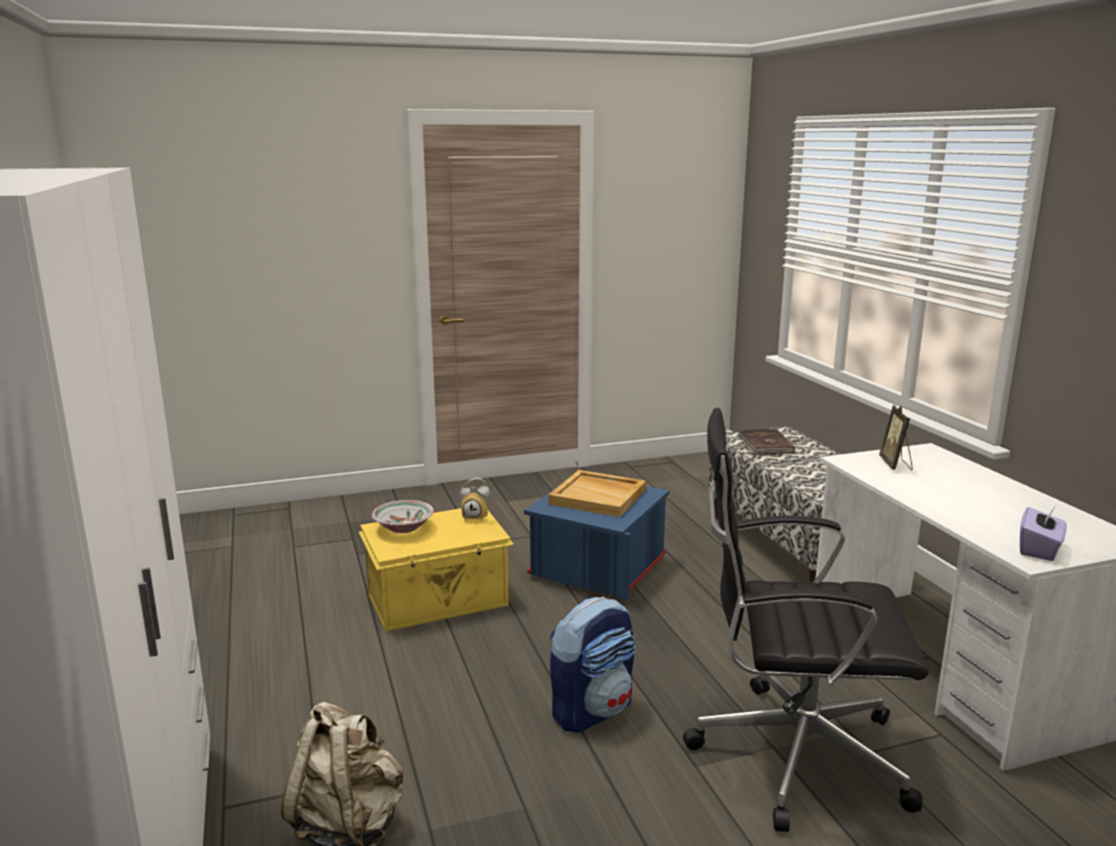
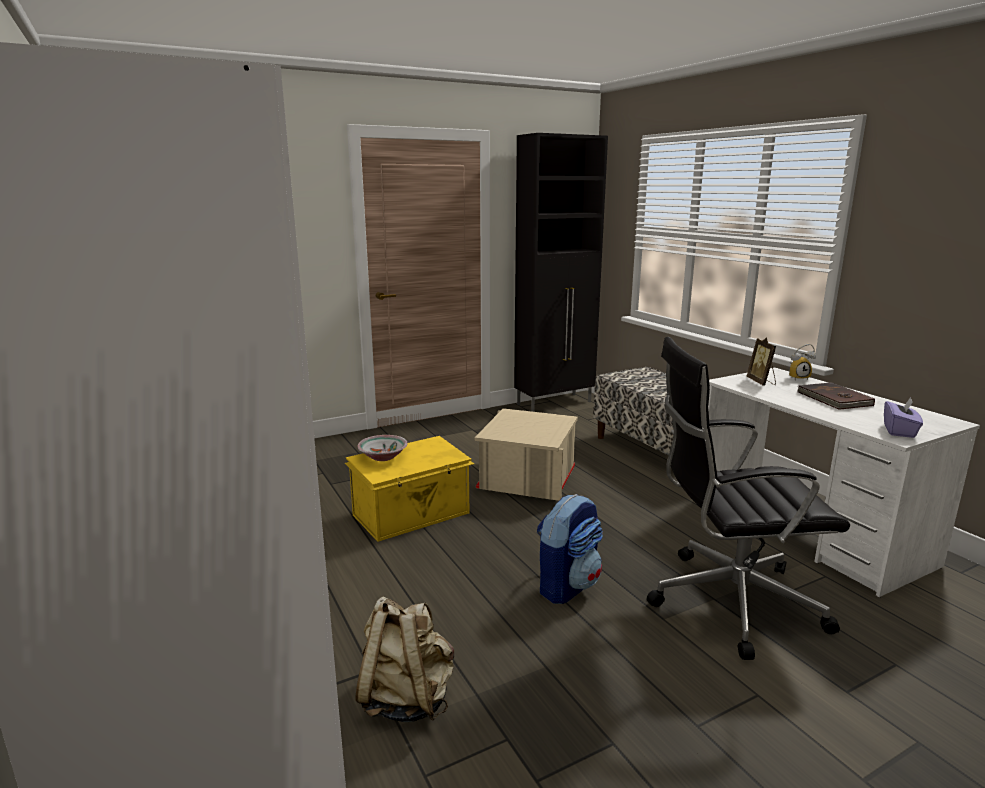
camera: 10 degrees left, 0 degrees up
(476, 517) = (438, 445): alarm clock -> alarm clock (798, 378)
(596, 568) = (526, 480): blue storage box -> beige storage box
(599, 497) = (527, 424): beige tray -> none
(677, 465) = (555, 403): none -> black cabinet
(764, 445) = (637, 379): brown book -> brown book (833, 399)

